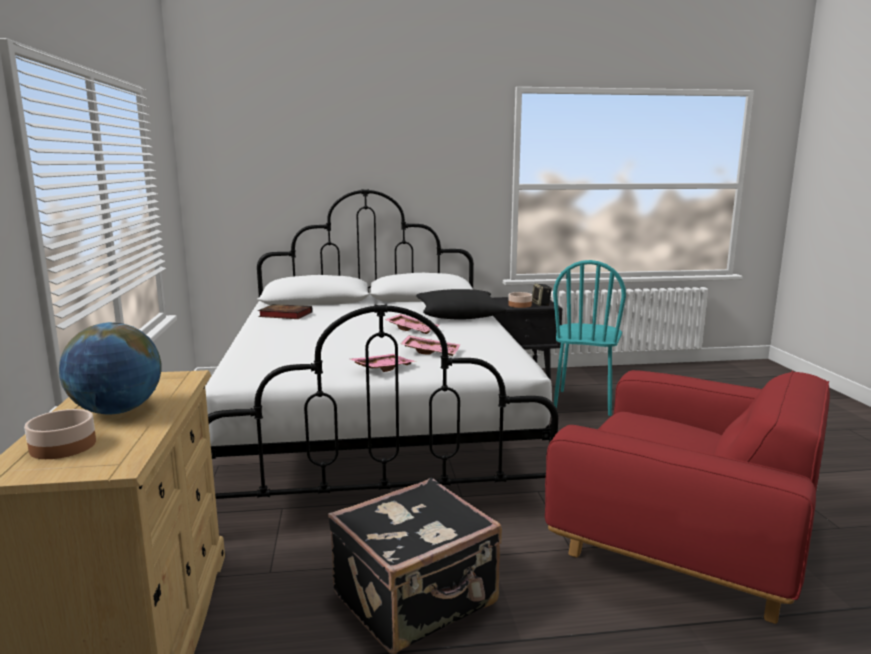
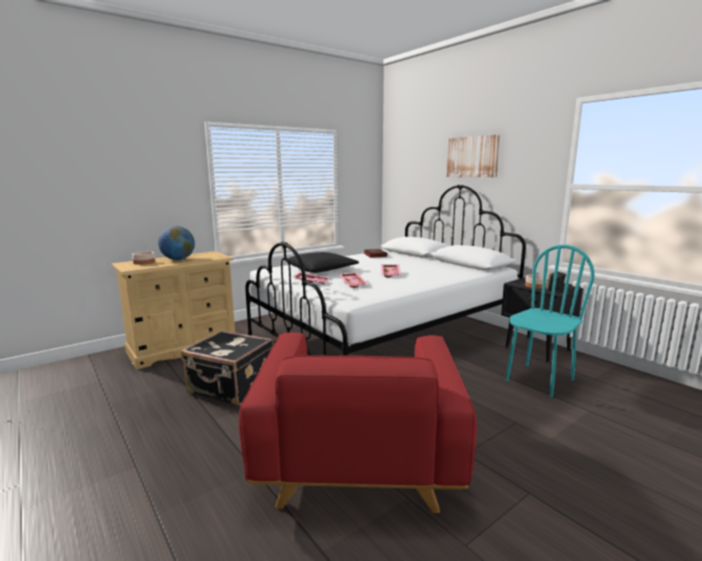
camera: 60 degrees right, 0 degrees up
(378, 149) = (472, 157): none -> picture
(459, 314) = (445, 275): black pillow -> black pillow (321, 269)
(583, 402) = (539, 380): turquoise chair -> turquoise chair turned 150 degrees clockwise

